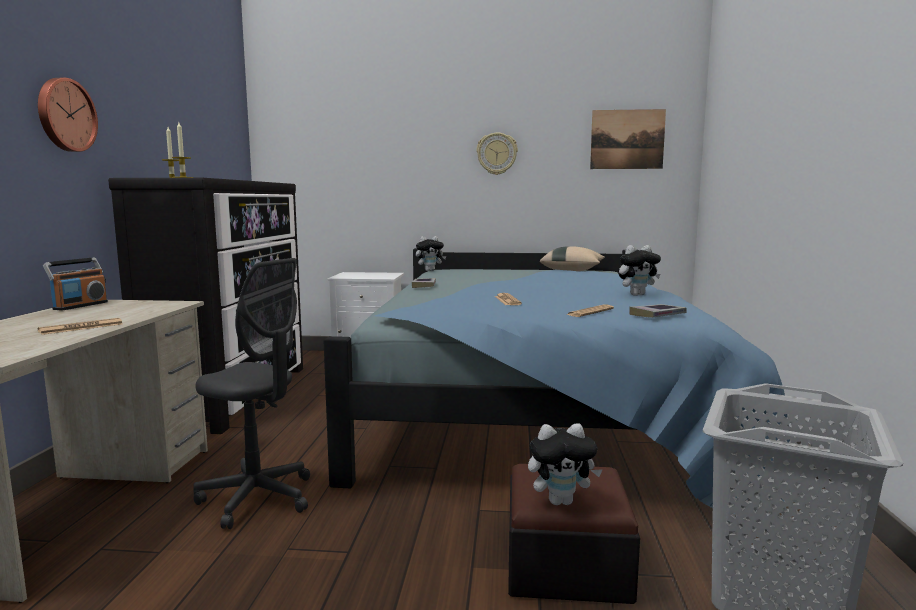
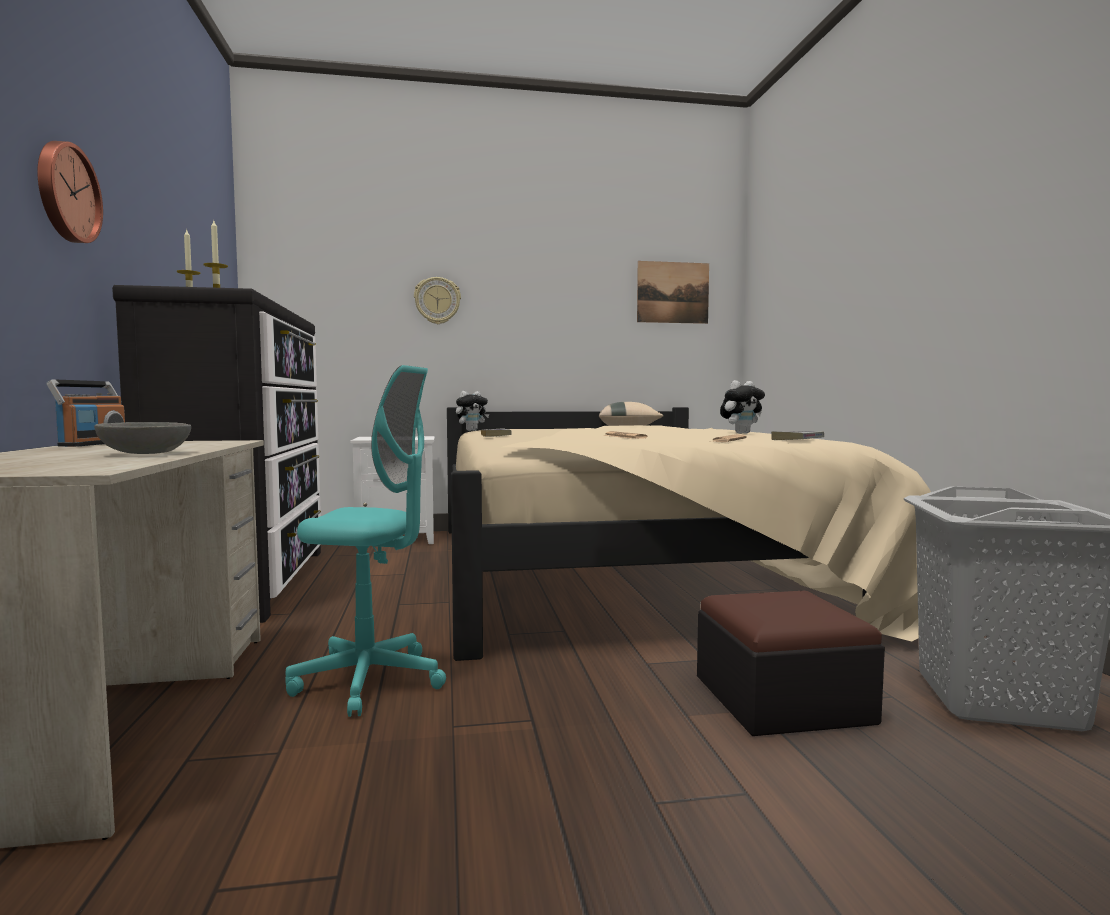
camera: 15 degrees left, 5 degrees down
(81, 328) = (145, 454): newspaper -> grey bowl
(257, 498) = (369, 681): grey office chair -> turquoise office chair
(497, 154) = (539, 303): wall clock -> wall clock (437, 301)
(537, 409) = (628, 571): blue bed -> beige bed
(561, 501) = (794, 619): plush toy -> none

